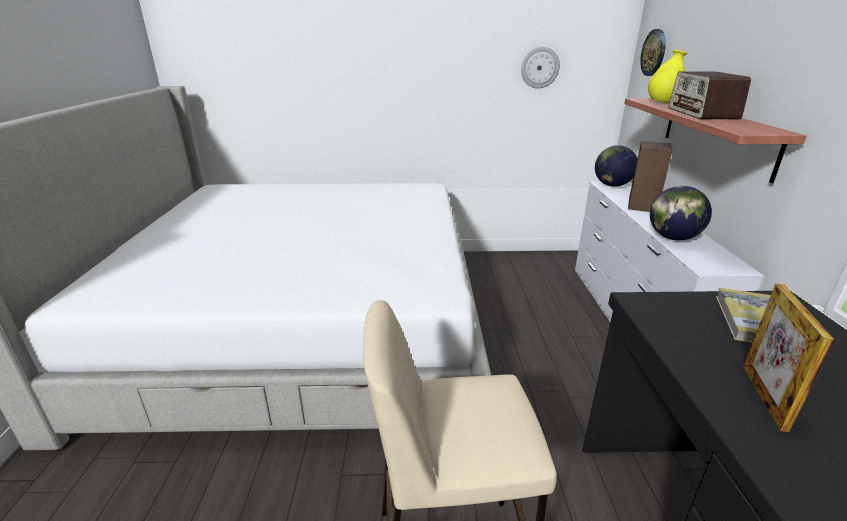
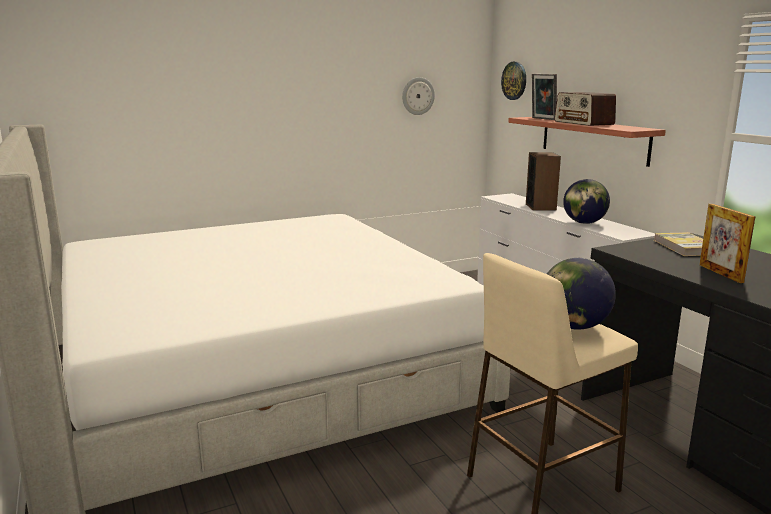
camera: 25 degrees left, 10 degrees down
(612, 185) = (502, 197): globe -> globe (574, 326)
(661, 103) = (542, 119): yellow vase -> picture frame

